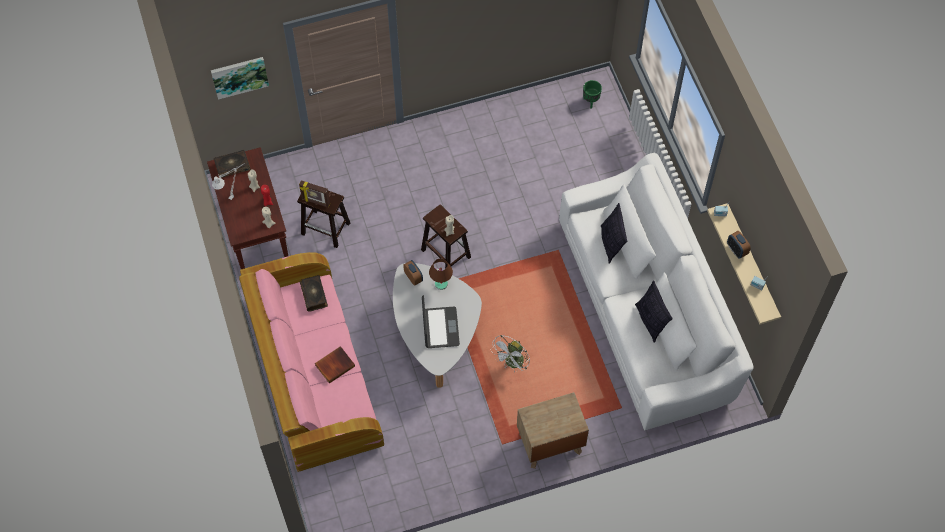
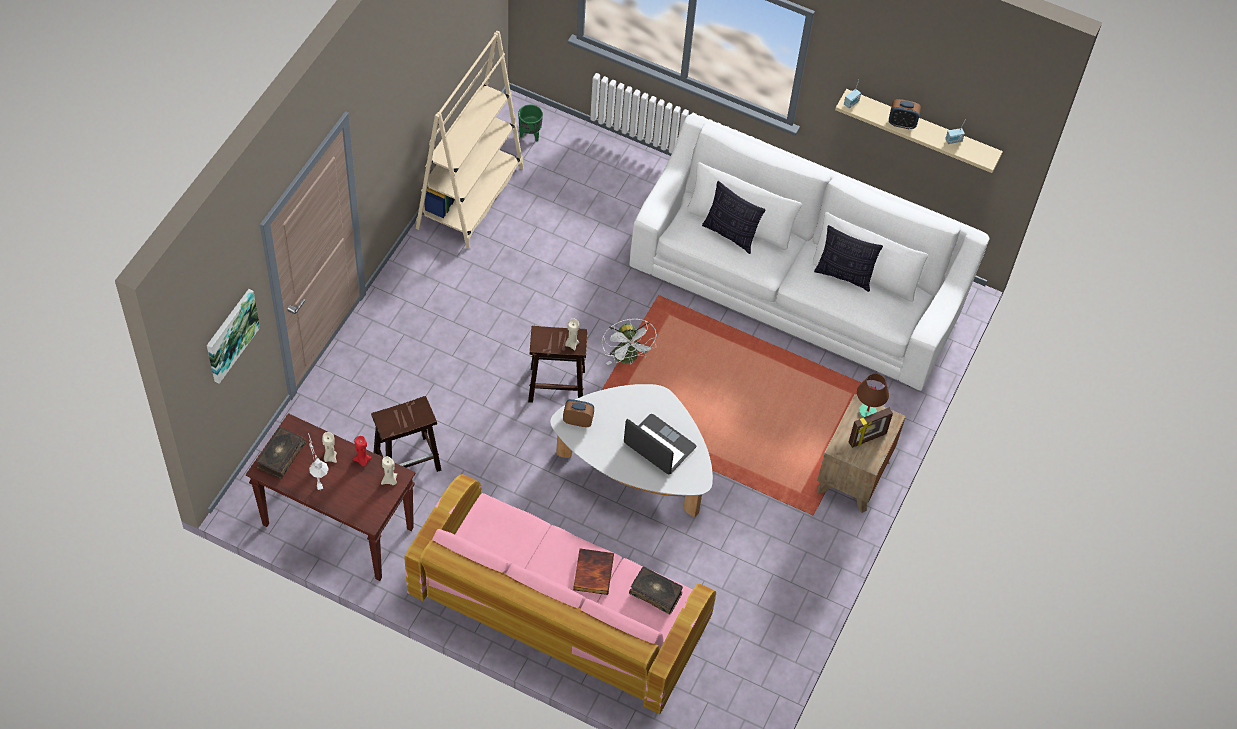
camera: 50 degrees left, 5 degrees down
(314, 295) = (492, 524): book -> book (656, 593)
(315, 202) = (403, 424): picture frame -> picture frame (867, 438)
(441, 284) = (612, 404): brown table lamp -> brown table lamp (867, 412)
(512, 364) = (737, 434): white fan -> white fan (628, 358)
(517, 112) = (470, 198): none -> beige bookcase

